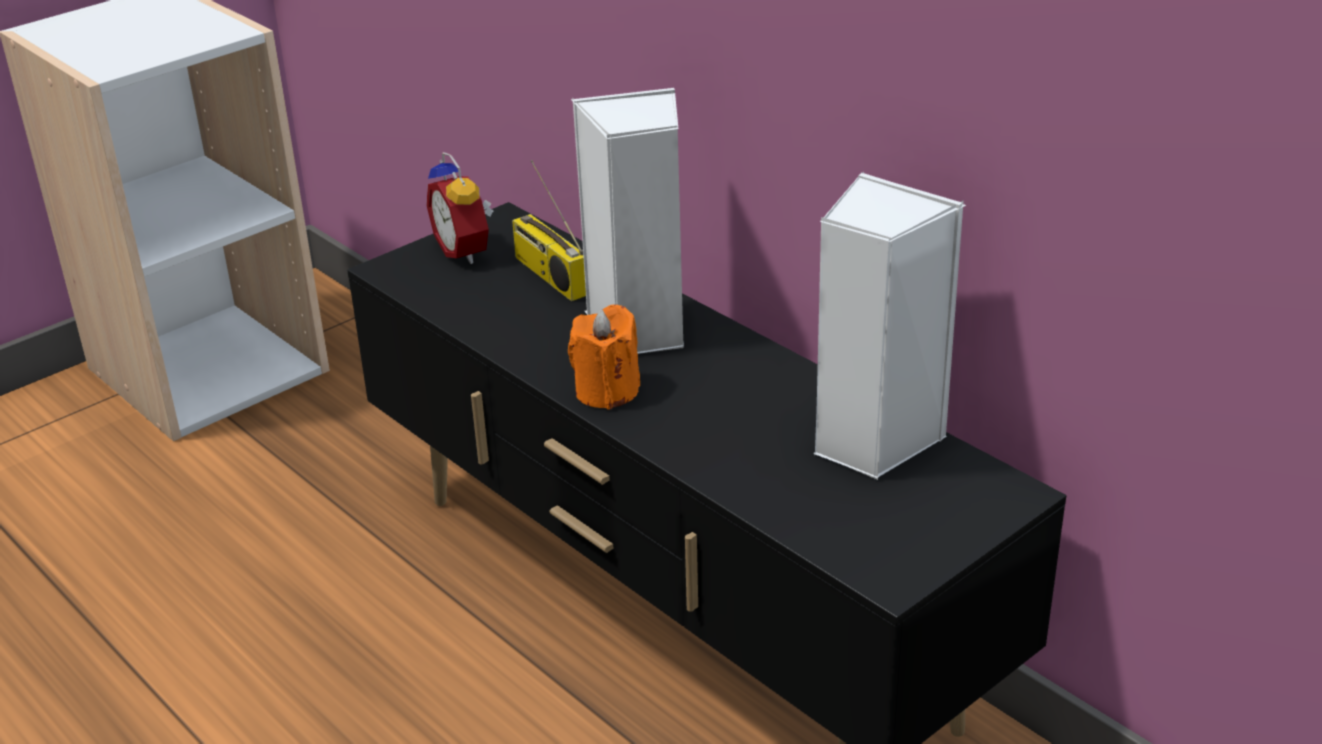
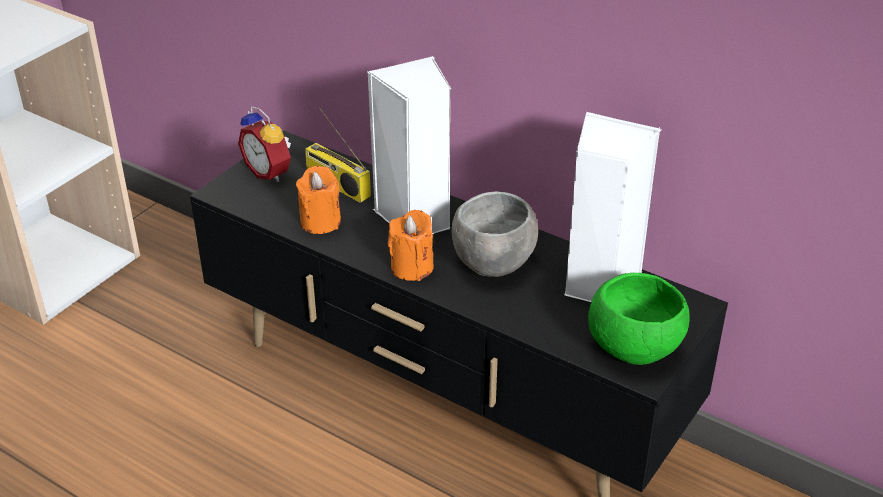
camera: 15 degrees left, 5 degrees up
(505, 319) = (320, 222): none -> orange candle
(725, 401) = (492, 264): none -> grey bowl
(887, 539) = (632, 348): none -> green bowl

